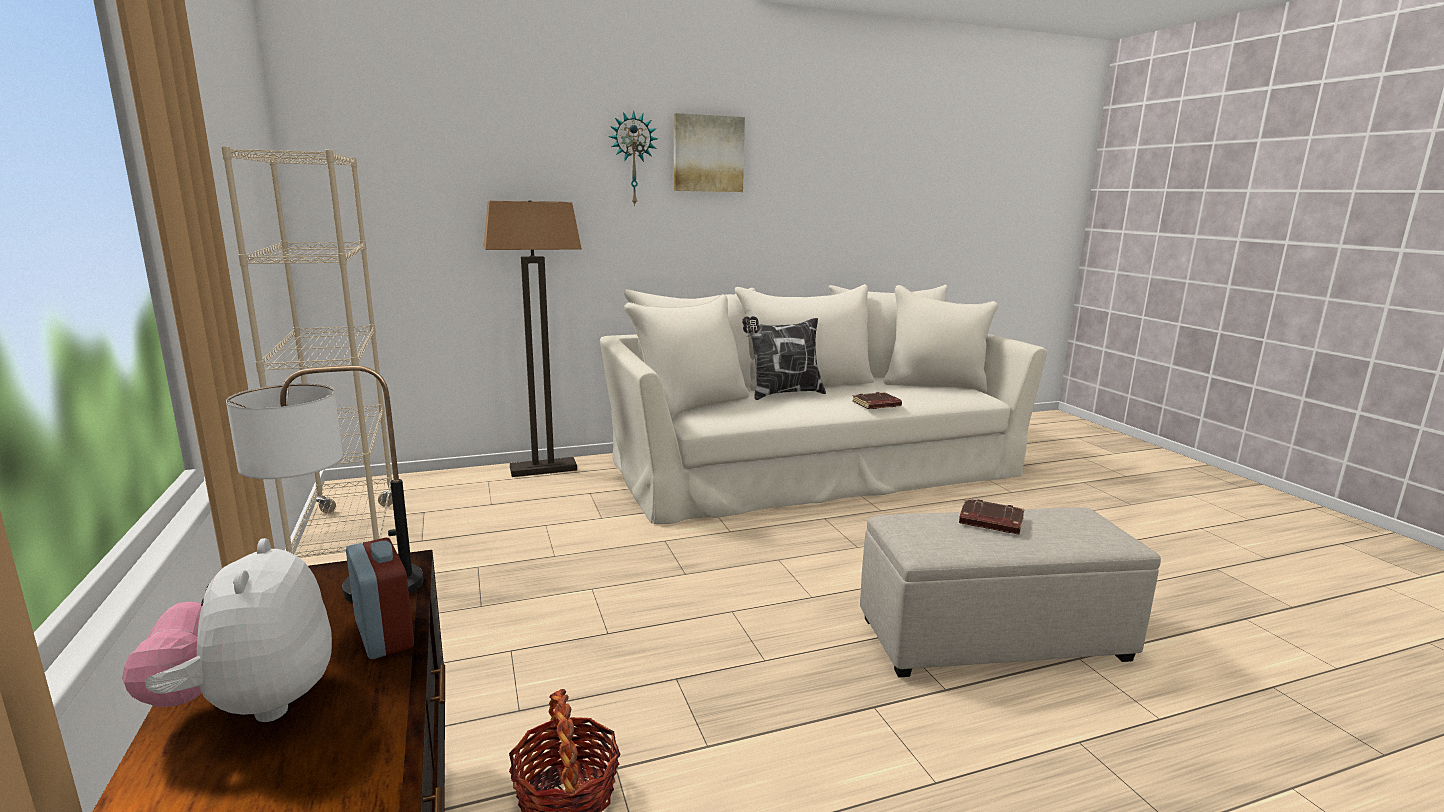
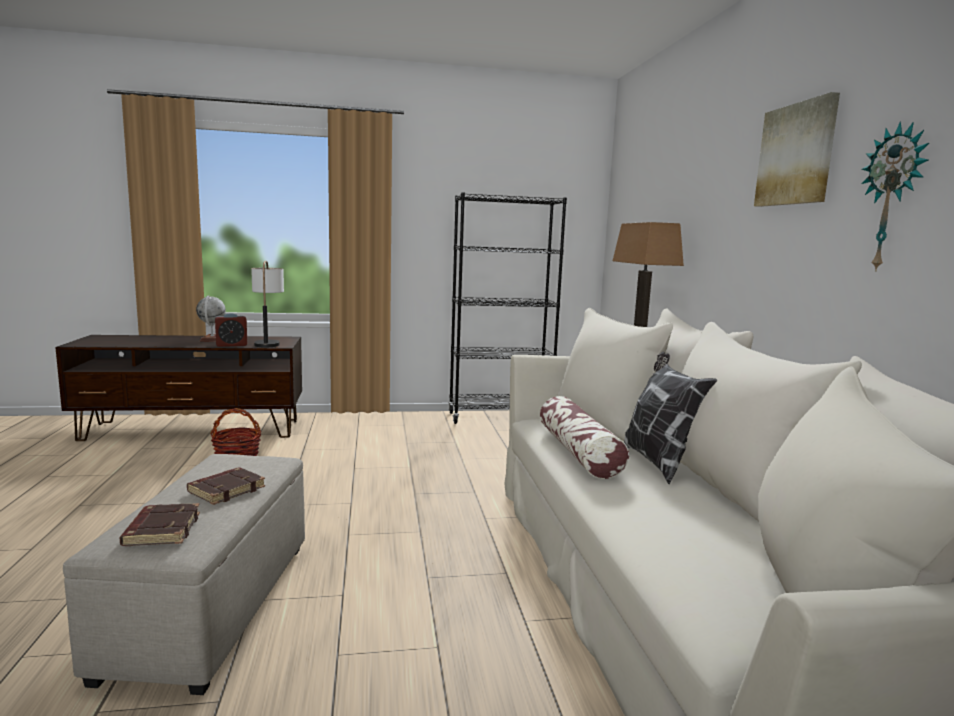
camera: 100 degrees right, 5 degrees down
(251, 705) = (212, 339): plush toy -> globe
(348, 541) = (500, 417): beige bookcase -> black bookcase
(633, 159) = (736, 175): wall clock -> wall clock (893, 198)
(782, 410) = (578, 452): none -> pillow
(876, 405) = (617, 506): brown book -> brown book (161, 530)

